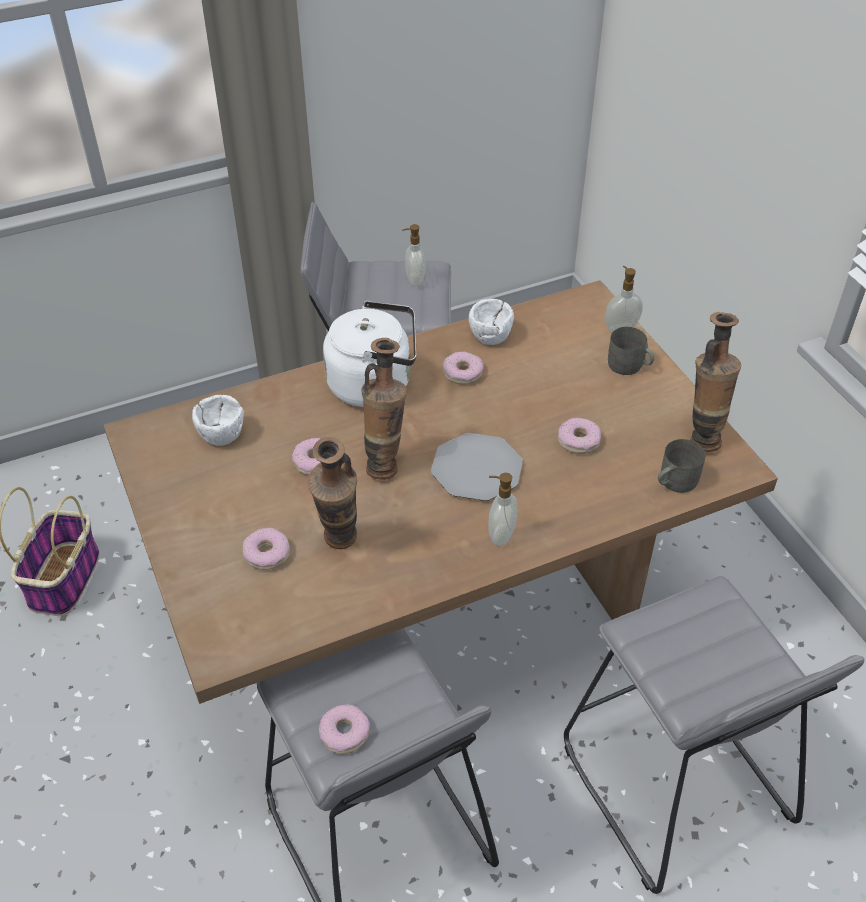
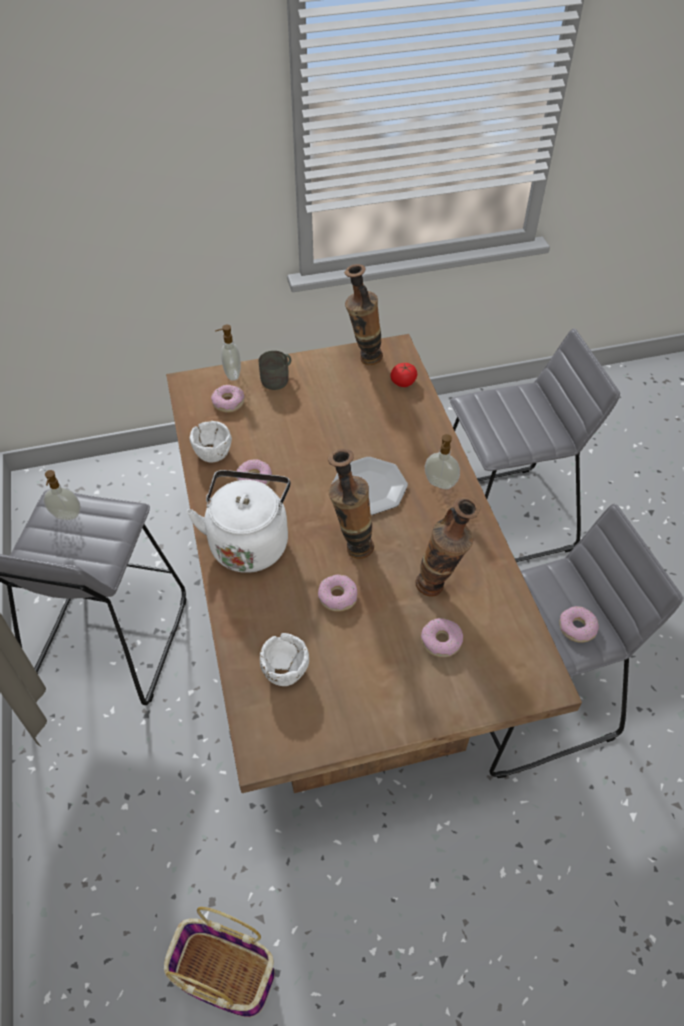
camera: 80 degrees left, 5 degrees up
(578, 441) = (352, 423): donut -> donut (228, 402)
(674, 481) = (403, 382): grey mug -> tomato

